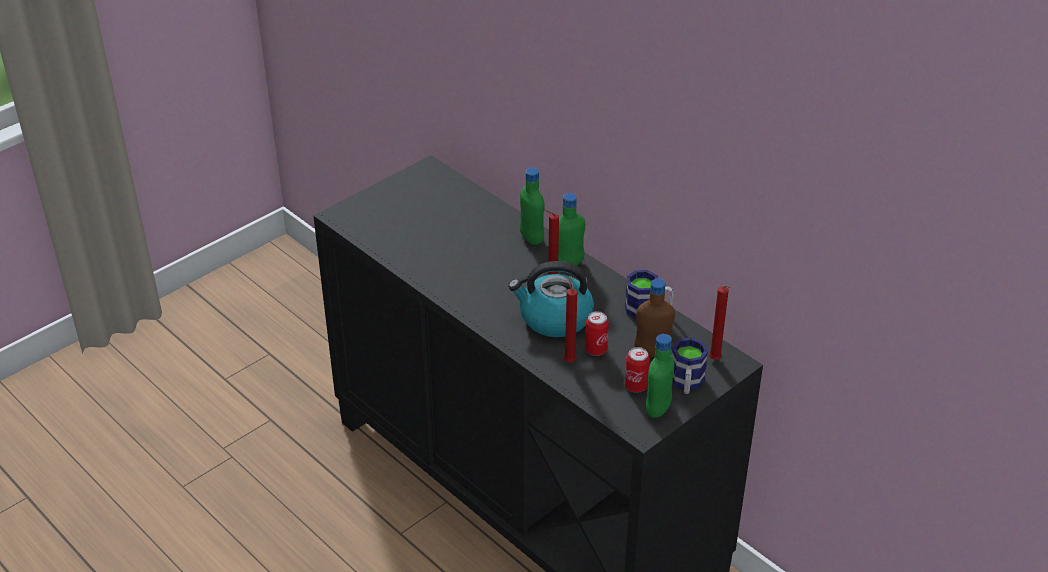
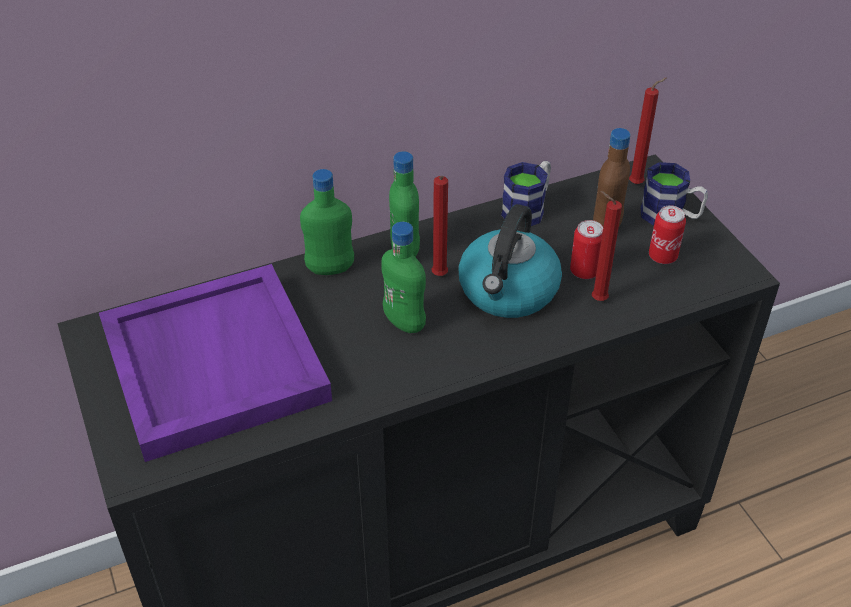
camera: 70 degrees left, 5 degrees up
(427, 217) = (212, 364): none -> purple tray
(658, 409) = (707, 250): green bottle -> green bottle (404, 322)

